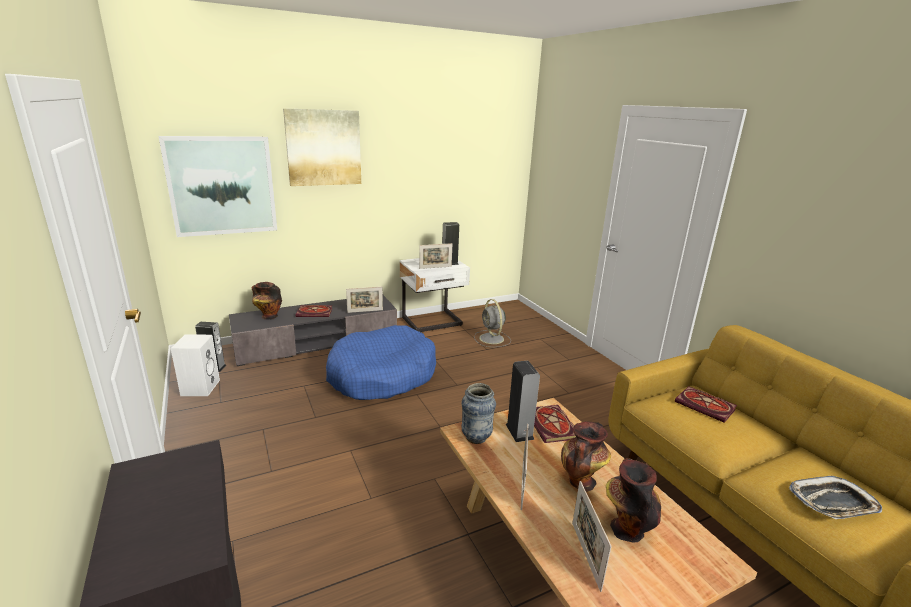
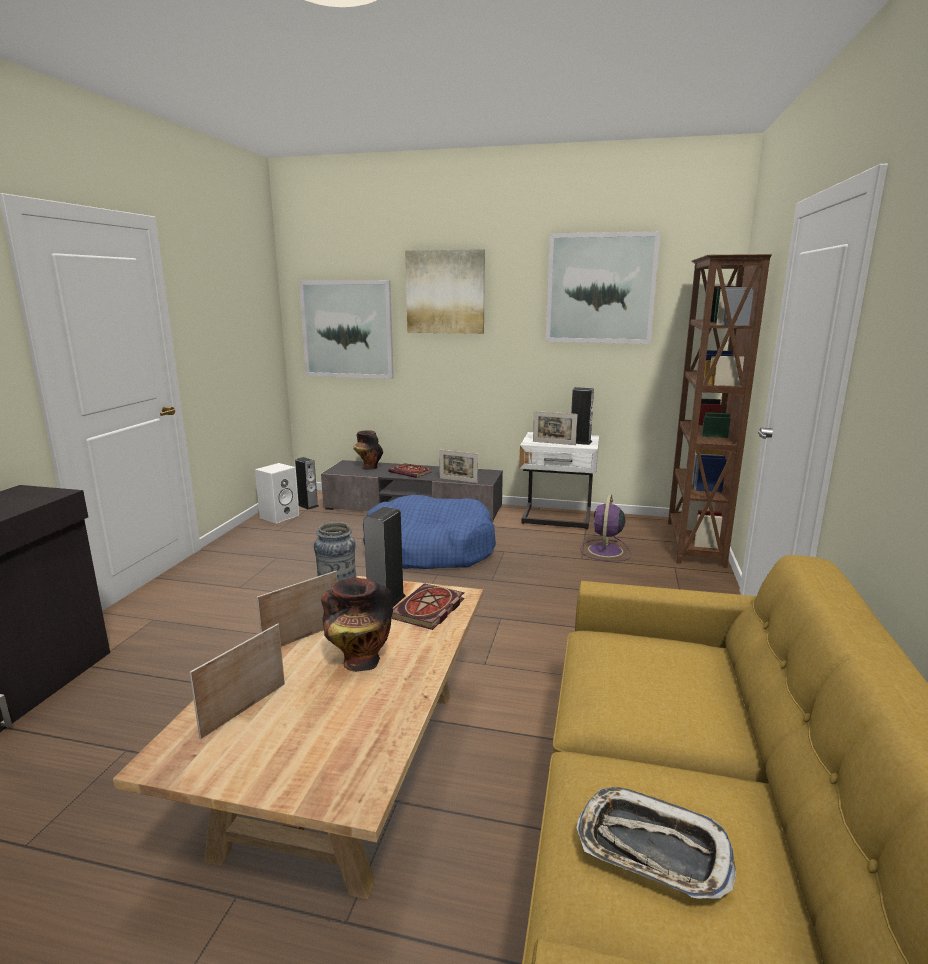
camera: 40 degrees right, 5 degrees down
(448, 144) = (600, 288): none -> picture
(492, 339) = (605, 551): grey fan -> purple fan
(528, 319) = (693, 543): none -> brown bookcase
(625, 528) = (321, 714): vase -> none
(706, 406) = (679, 668): book -> none

